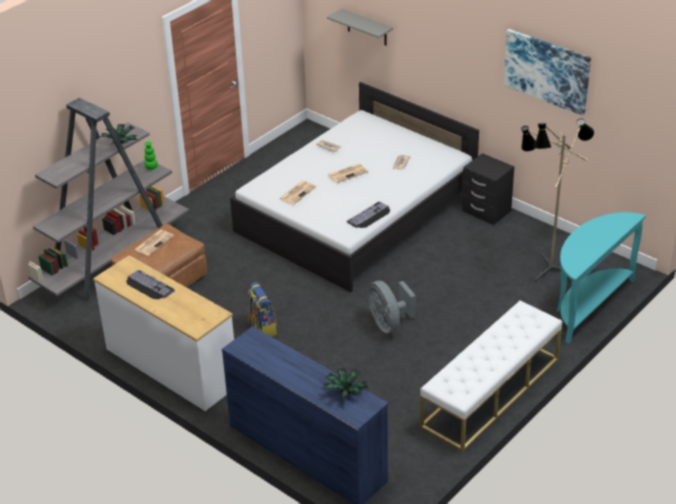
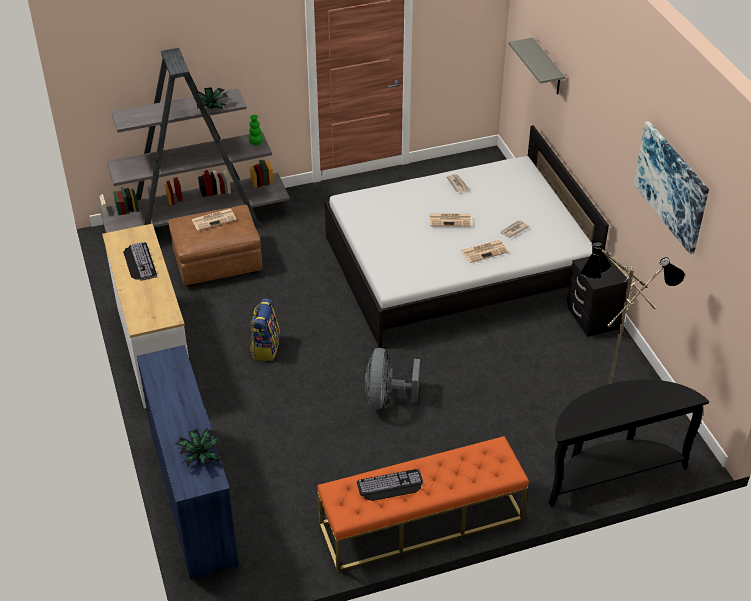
camera: 30 degrees right, 5 degrees up
(297, 192) = (383, 221): newspaper -> newspaper (485, 251)
(370, 216) = (430, 276): keyboard -> keyboard (390, 486)
(490, 392) = (421, 521): white bench -> orange bench
(587, 305) = (610, 473): turquoise console table -> black console table

